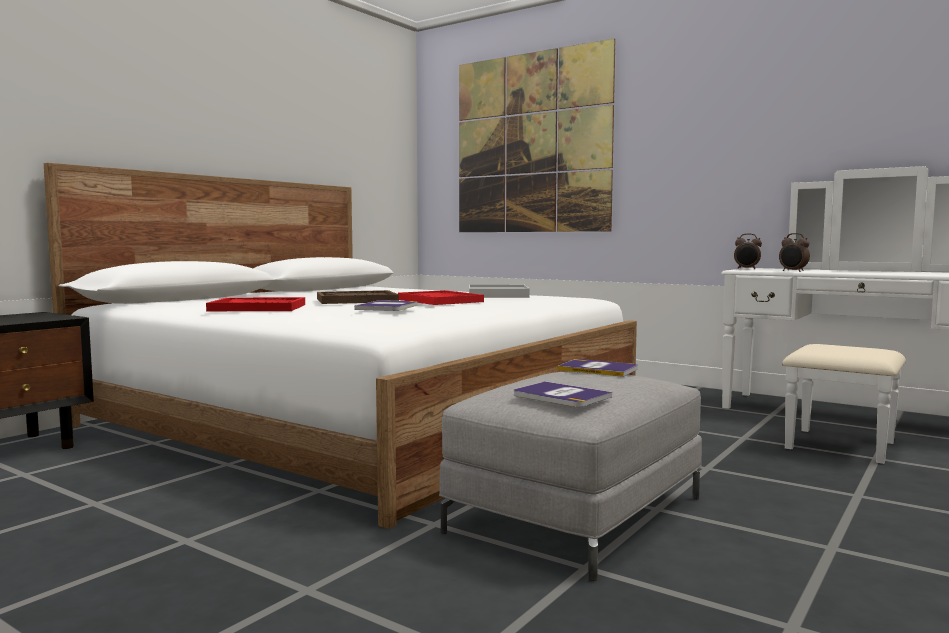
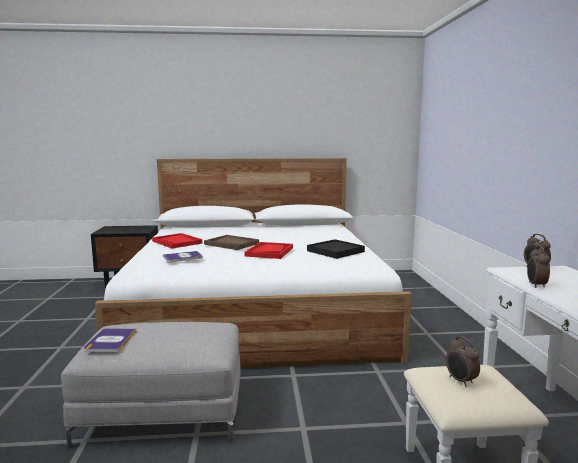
camera: 50 degrees right, 5 degrees up
(498, 295) = (335, 251): white tray -> black tray
(531, 143) = (463, 125): picture -> none
(598, 369) = (207, 329): book -> none
(840, 348) = (460, 381): none -> alarm clock

